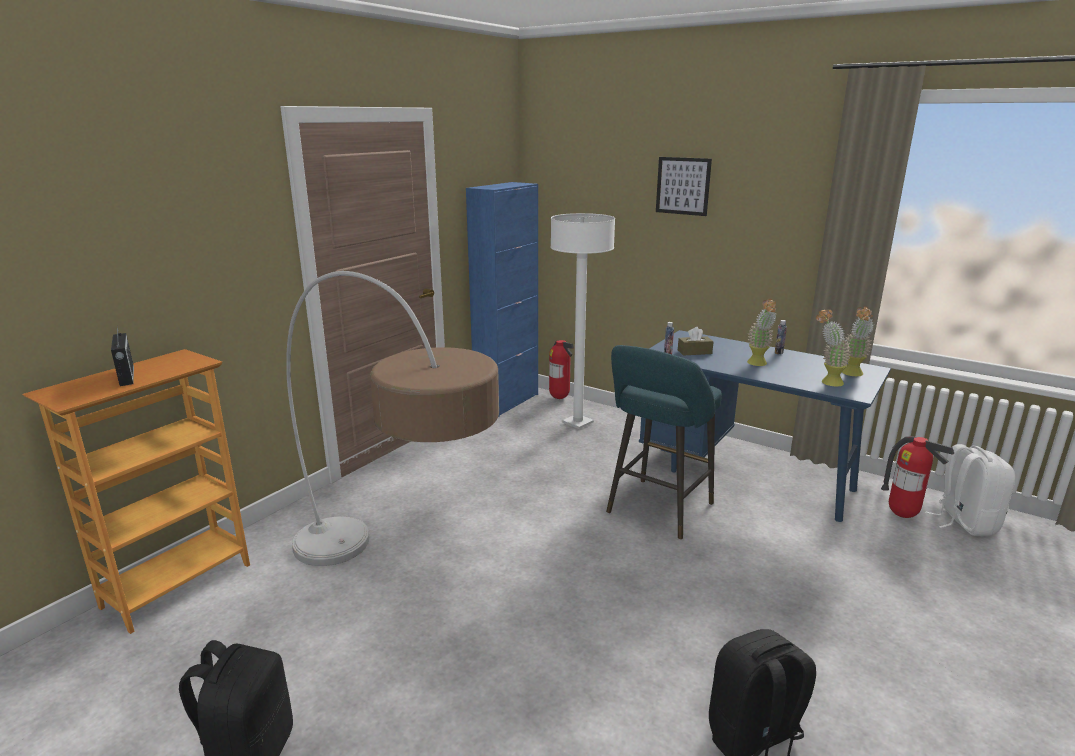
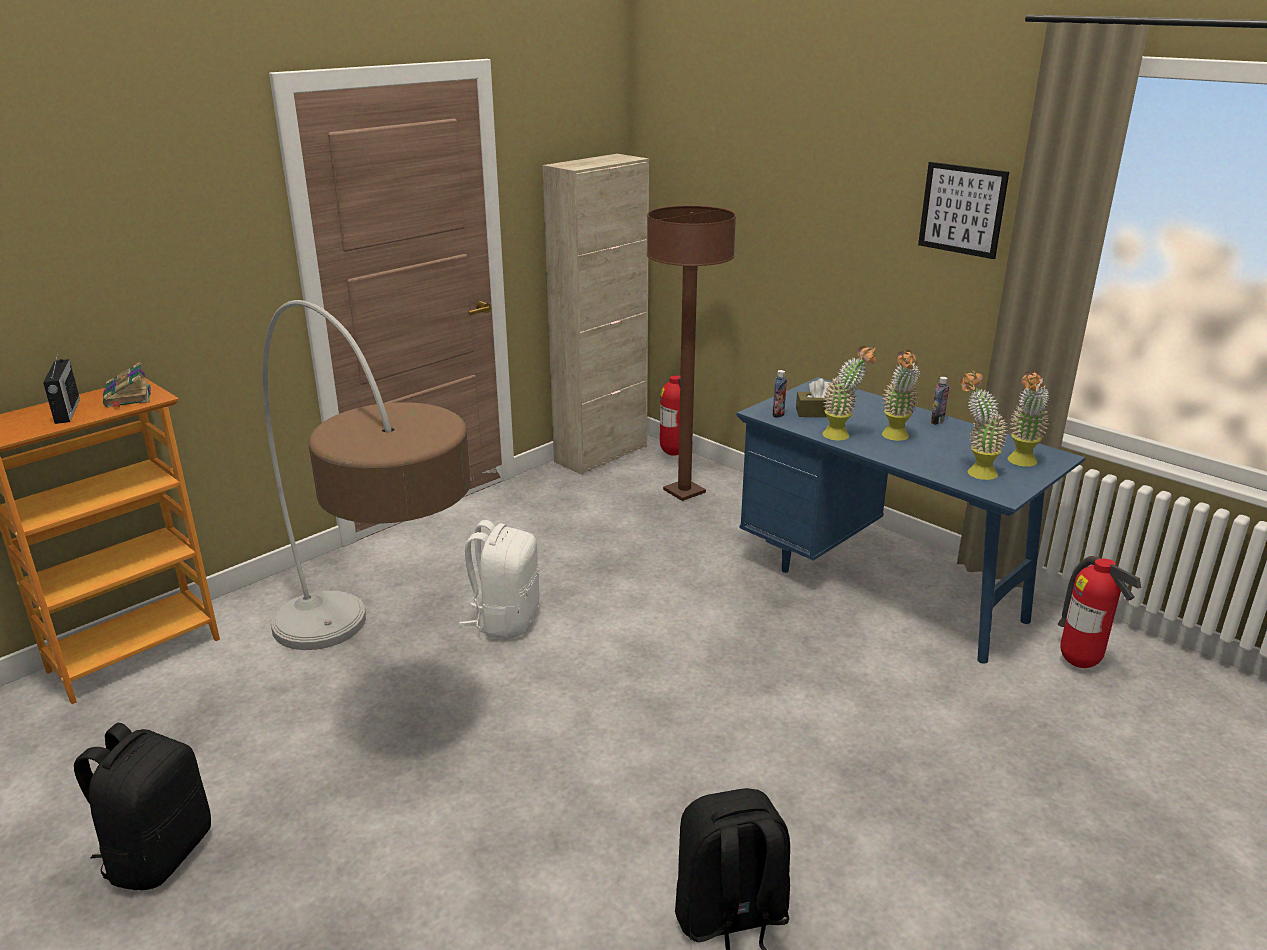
camera: 10 degrees right, 5 degrees up
(177, 363) = (128, 397): none -> book
(507, 402) = (601, 454): blue cabinet -> beige cabinet
(578, 423) = (684, 491): white floor lamp -> brown floor lamp
(657, 510) = (738, 622): turquoise stool -> none
(683, 186) = (834, 174): picture -> picture (962, 209)
(722, 365) = (843, 436): none -> potted plant
(964, 522) = (1165, 682): white backpack -> white backpack (506, 620)

